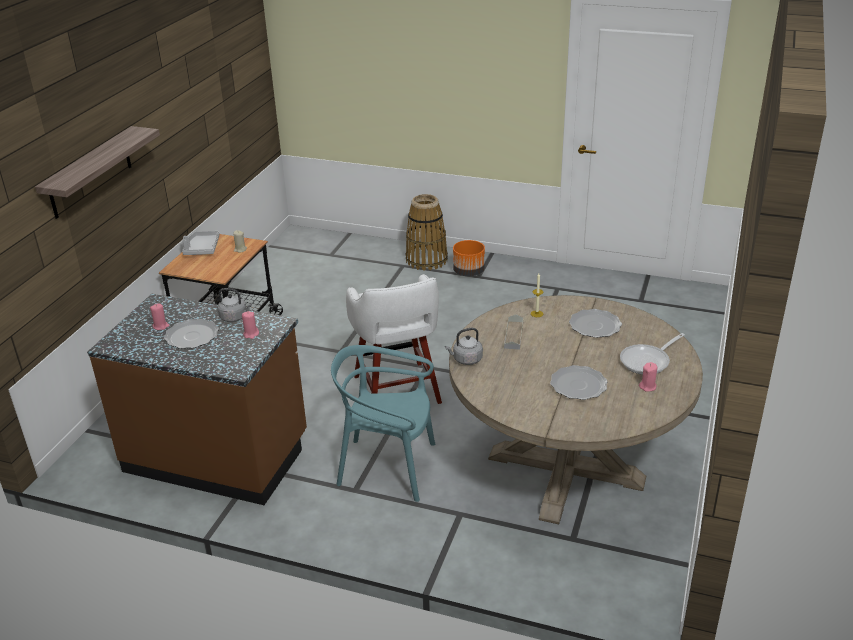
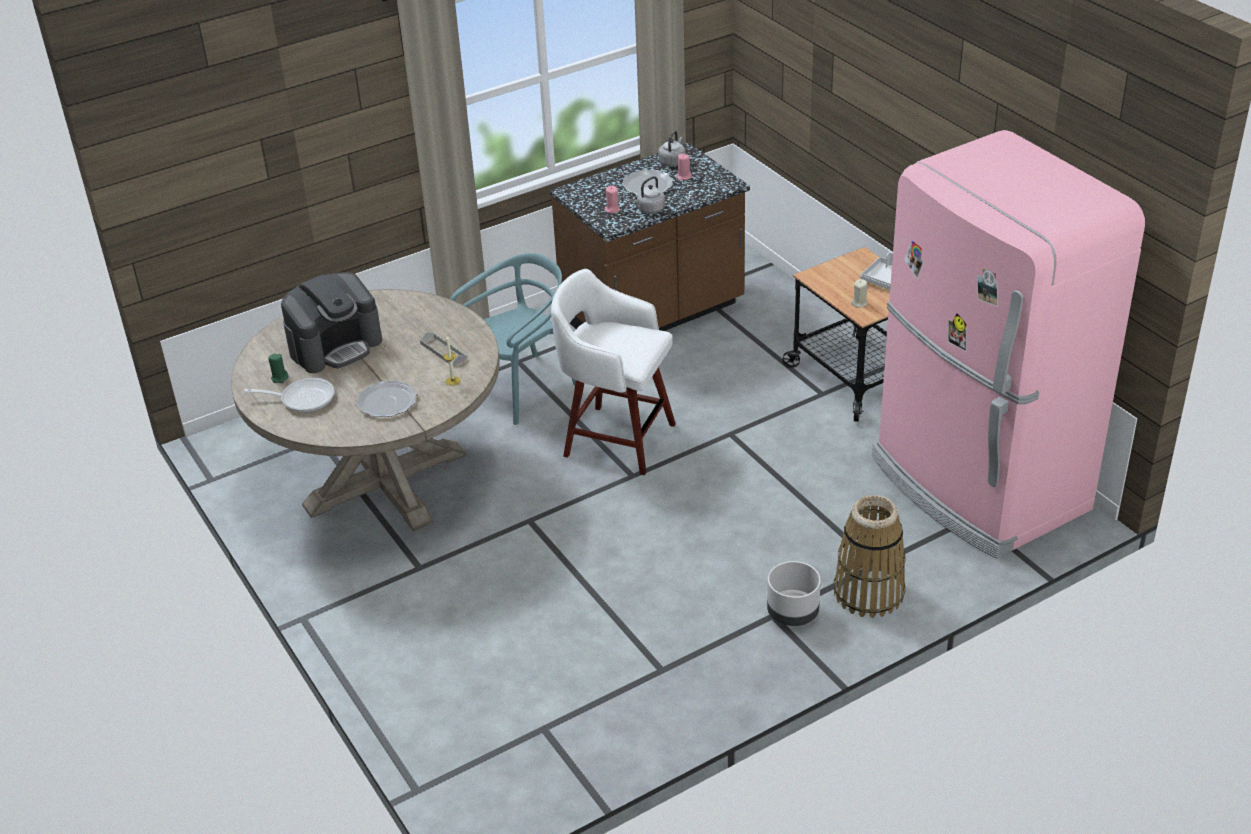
camera: 130 degrees right, 5 degrees up
(90, 173) = (839, 79): shelf -> none
(302, 262) = (977, 485): none -> pink fridge
(466, 360) = (448, 311): grey kettle -> grey kettle (672, 161)
(469, 272) = (792, 613): orange planter -> grey planter
(578, 385) = (335, 346): plate -> coffee machine
(647, 386) = (279, 378): pink candle -> green candle
(648, 361) = (303, 398): frying pan -> frying pan turned 90 degrees clockwise

